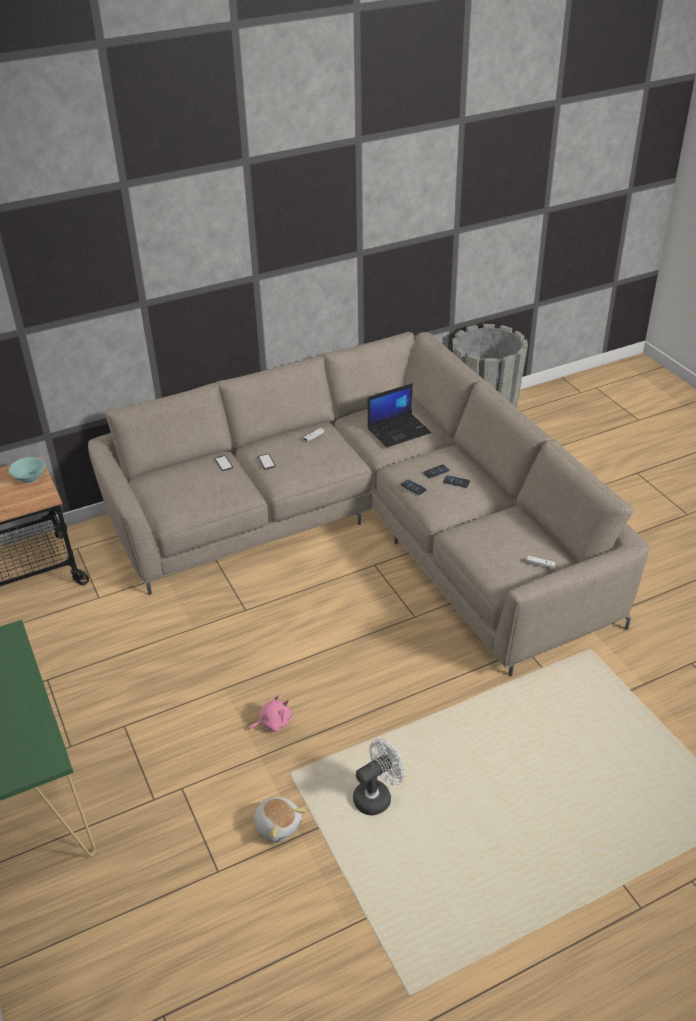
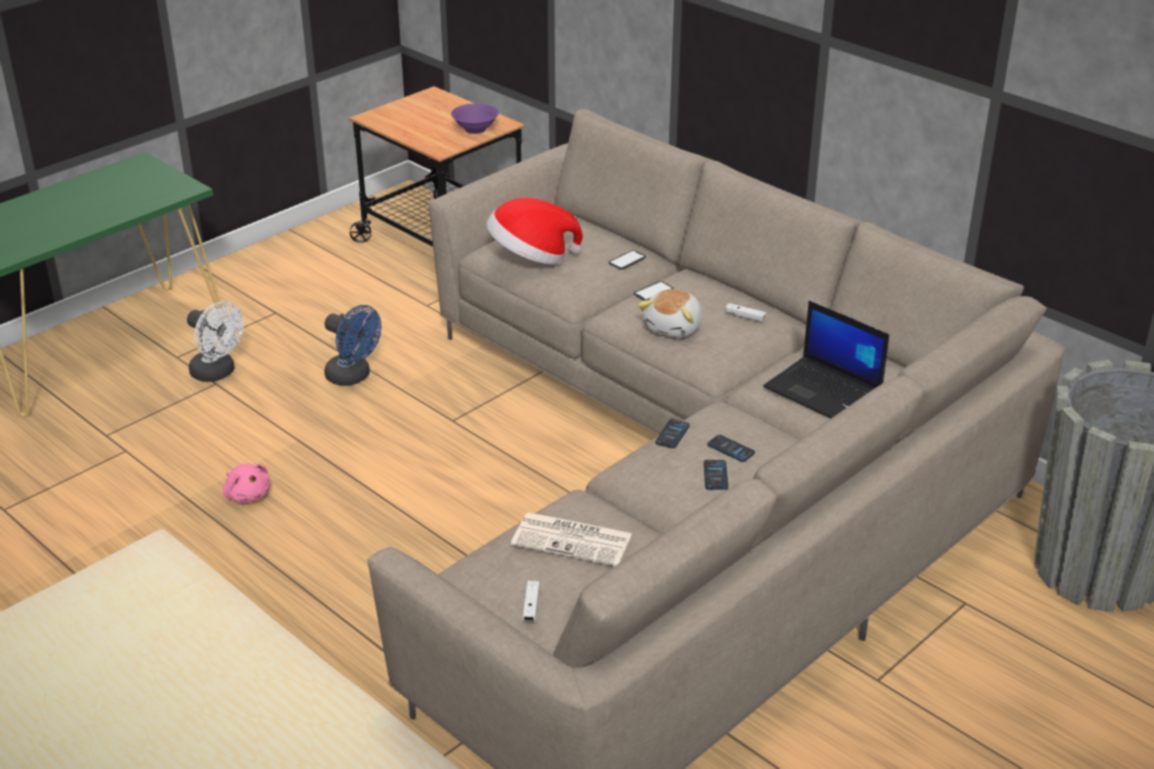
camera: 70 degrees right, 5 degrees down
(29, 478) = (475, 129): turquoise bowl -> purple bowl
(165, 649) = (353, 377): none -> blue fan
(194, 499) = (531, 257): none -> hat
(278, 825) = (76, 539): plush toy -> plush toy (674, 327)
(377, 796) = (134, 616): white fan -> white fan (218, 373)
(492, 539) = (574, 540): none -> newspaper

